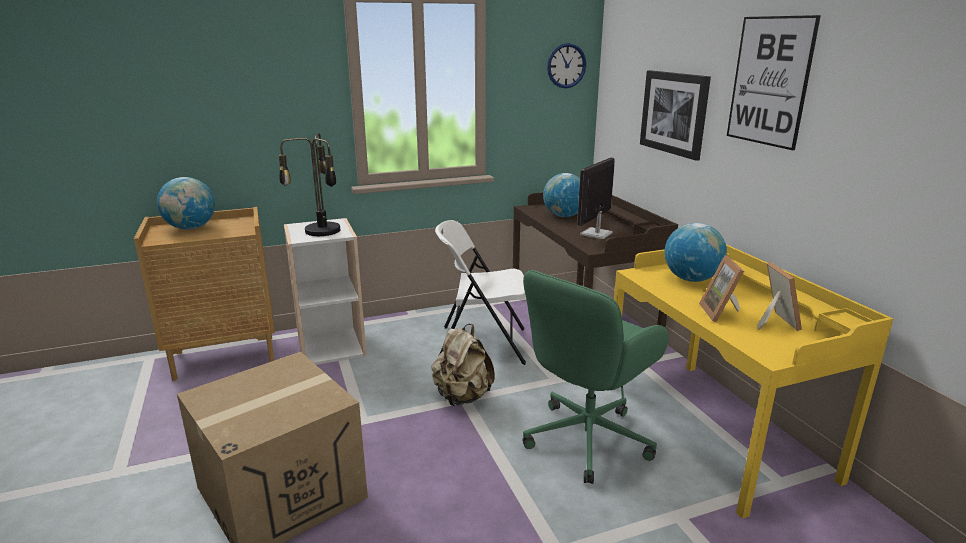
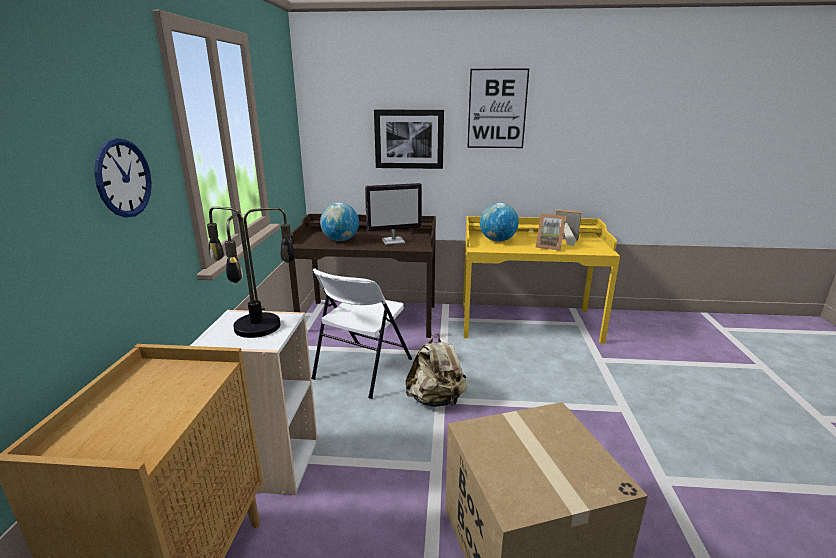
camera: 65 degrees left, 0 degrees up
(191, 228) = (117, 417): globe -> none
(566, 65) = (287, 110): wall clock -> wall clock (123, 178)
(587, 439) = (520, 364): green office chair -> none
(596, 234) = (394, 241): monitor -> monitor turned 75 degrees counterclockwise

